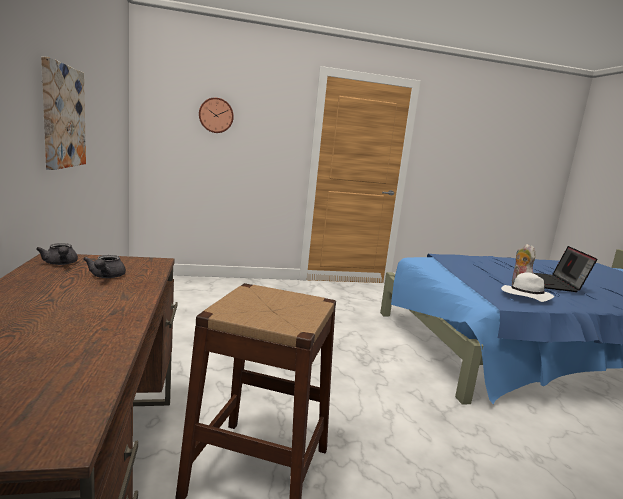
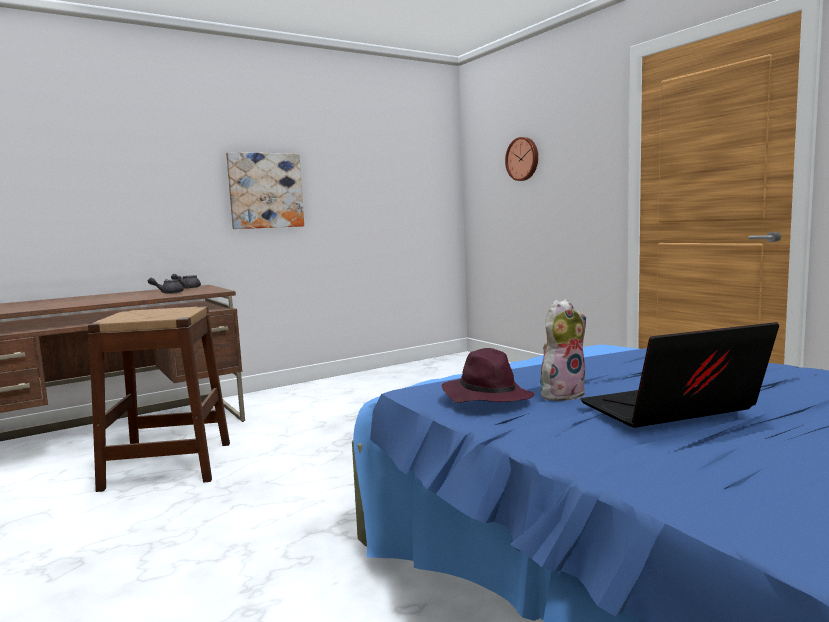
camera: 70 degrees right, 5 degrees down
(525, 296) = (486, 396): white hat -> purple hat

